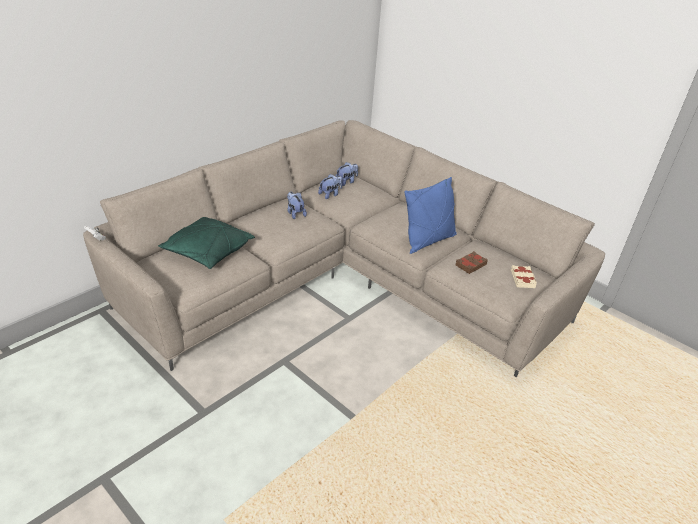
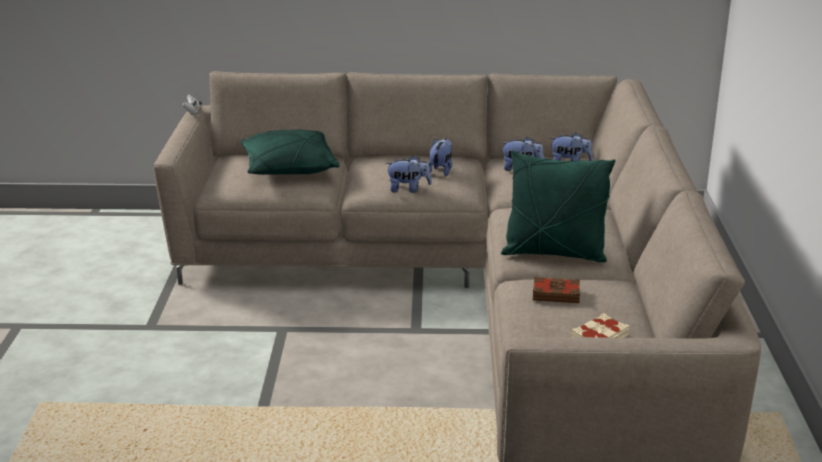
camera: 50 degrees right, 10 degrees down
(300, 234) = (408, 189): none -> plush toy
(428, 241) = (554, 253): blue pillow -> green pillow

